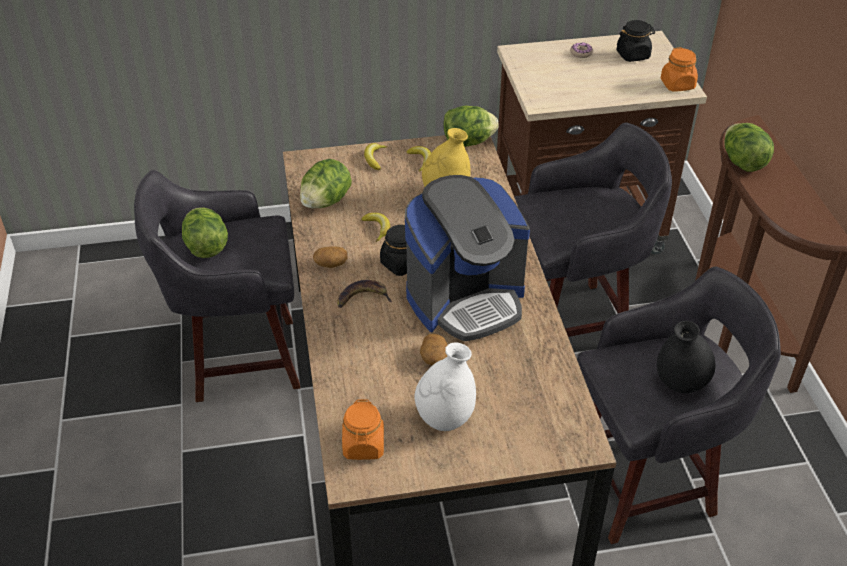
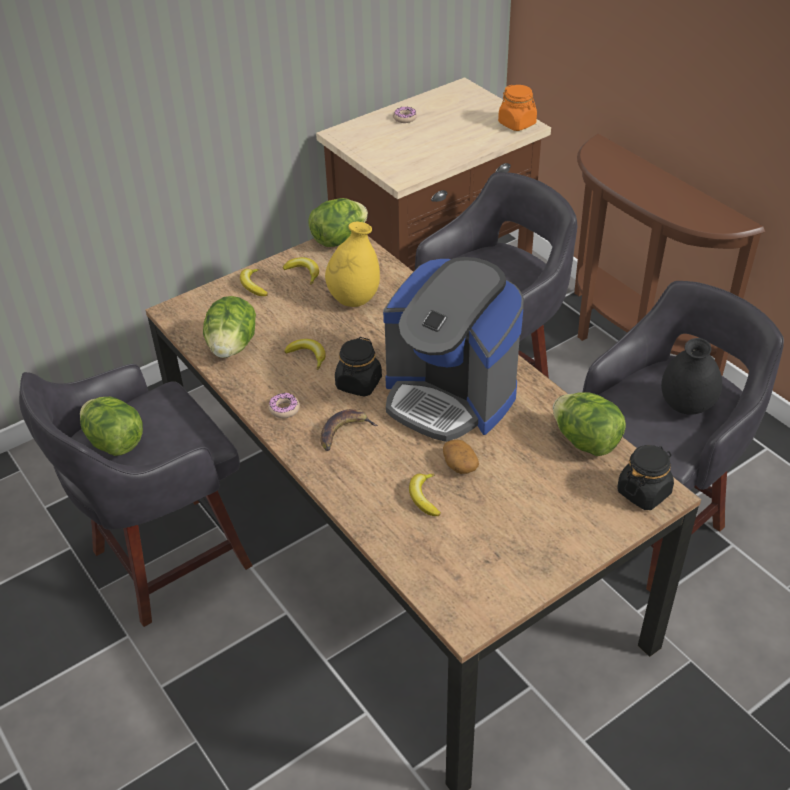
camera: 25 degrees left, 0 degrees up
(330, 264) = (284, 409): potato -> donut
(363, 445) = (454, 582): orange jar -> none
(387, 371) = (424, 497): none -> banana
(445, 418) = (515, 521): white vase -> none
(466, 299) = (450, 396): coffee machine -> coffee machine turned 90 degrees clockwise
(633, 55) = (455, 107): black jar -> black jar (644, 492)
(742, 162) = (616, 181): lettuce -> lettuce (586, 441)

